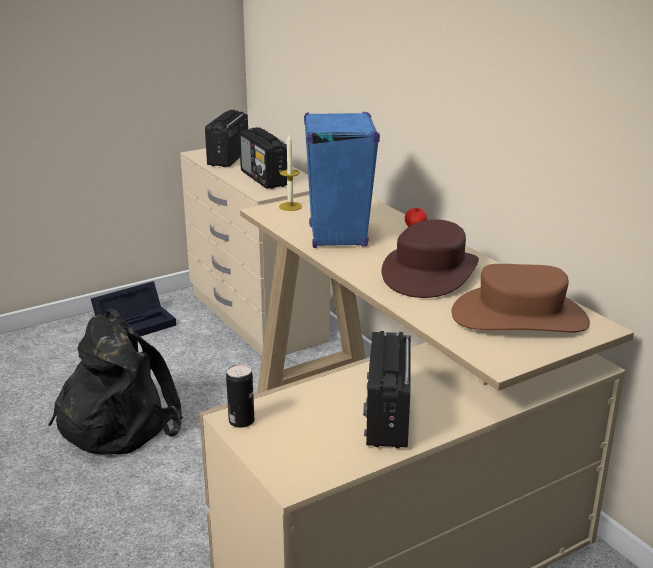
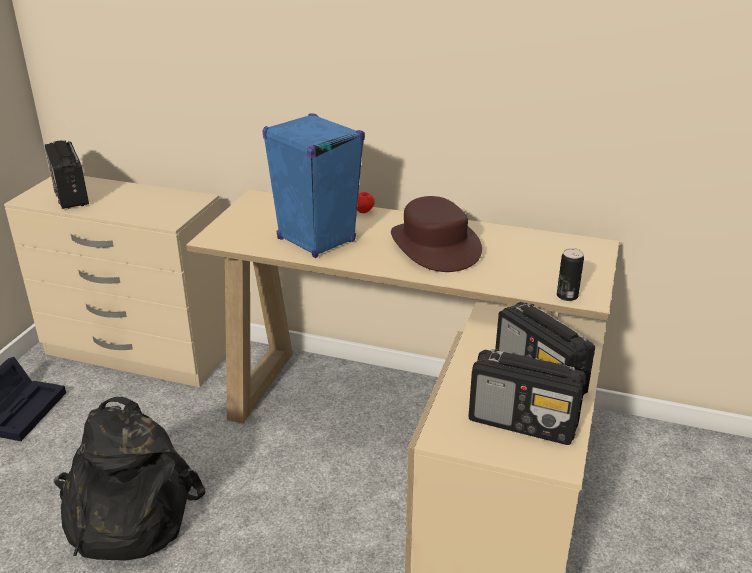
camera: 40 degrees left, 5 degrees up
(241, 421) = (450, 436): can -> can (567, 296)
(264, 179) = (145, 206): radio -> radio (523, 422)
(290, 206) = (229, 226): candle -> none
(519, 317) = (545, 258): brown hat -> none

